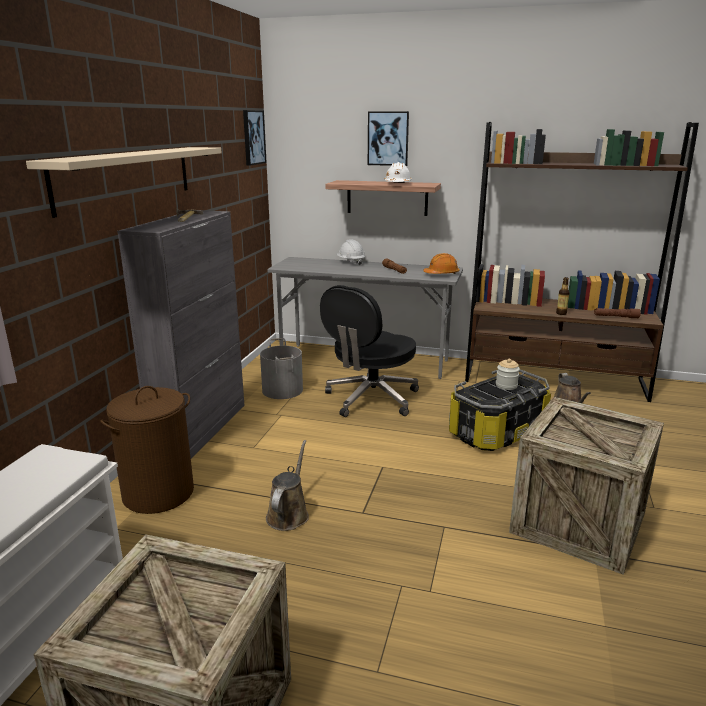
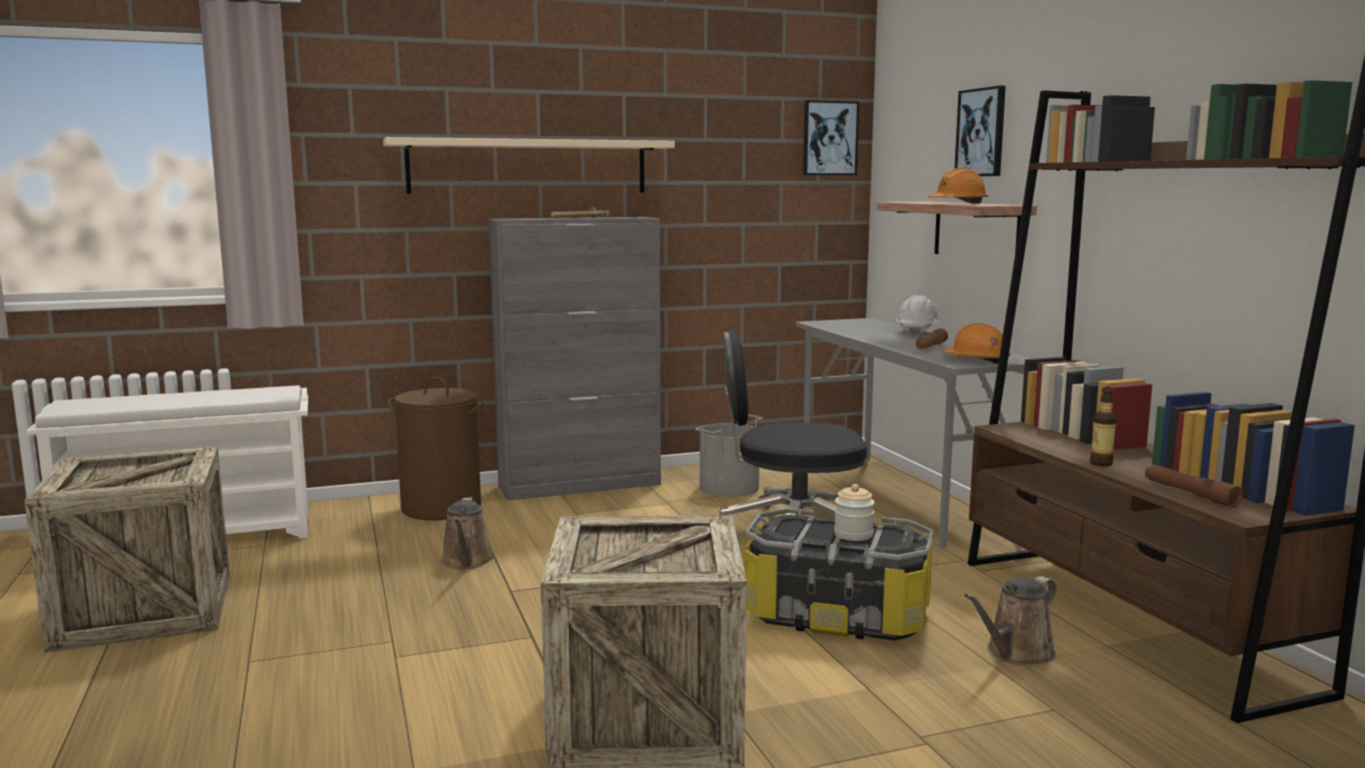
camera: 55 degrees right, 10 degrees down
(289, 514) = (467, 562): brown watering can -> brown watering can turned 105 degrees clockwise
(397, 184) = (958, 203): white hard hat -> orange hard hat

